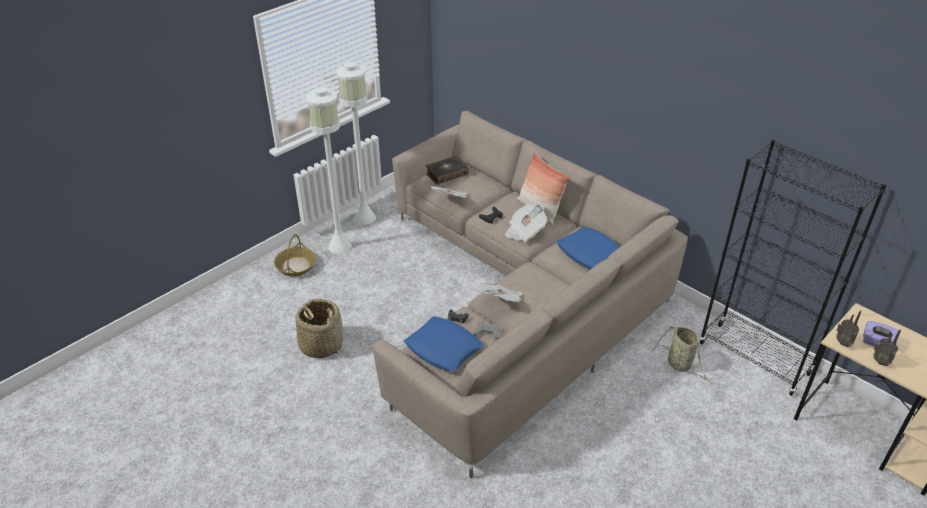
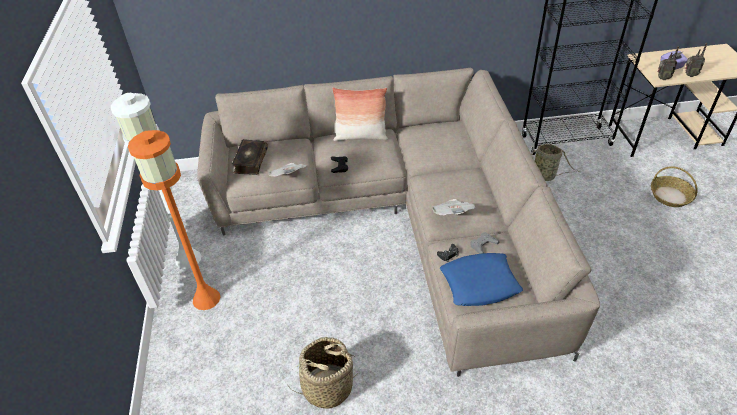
camera: 50 degrees left, 5 degrees up
(296, 266) = (194, 349): basket -> basket (670, 196)
(340, 246) = (206, 298): white floor lamp -> orange floor lamp
(524, 231) = (378, 158): newspaper -> none
(590, 253) = (441, 139): blue pillow -> none

